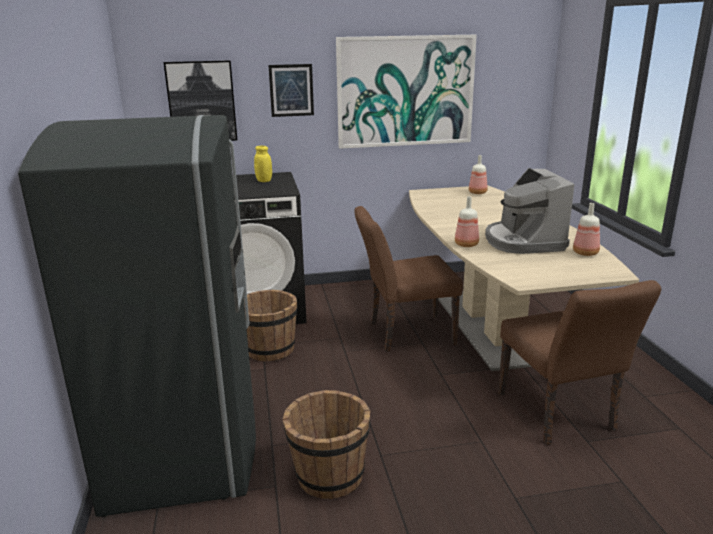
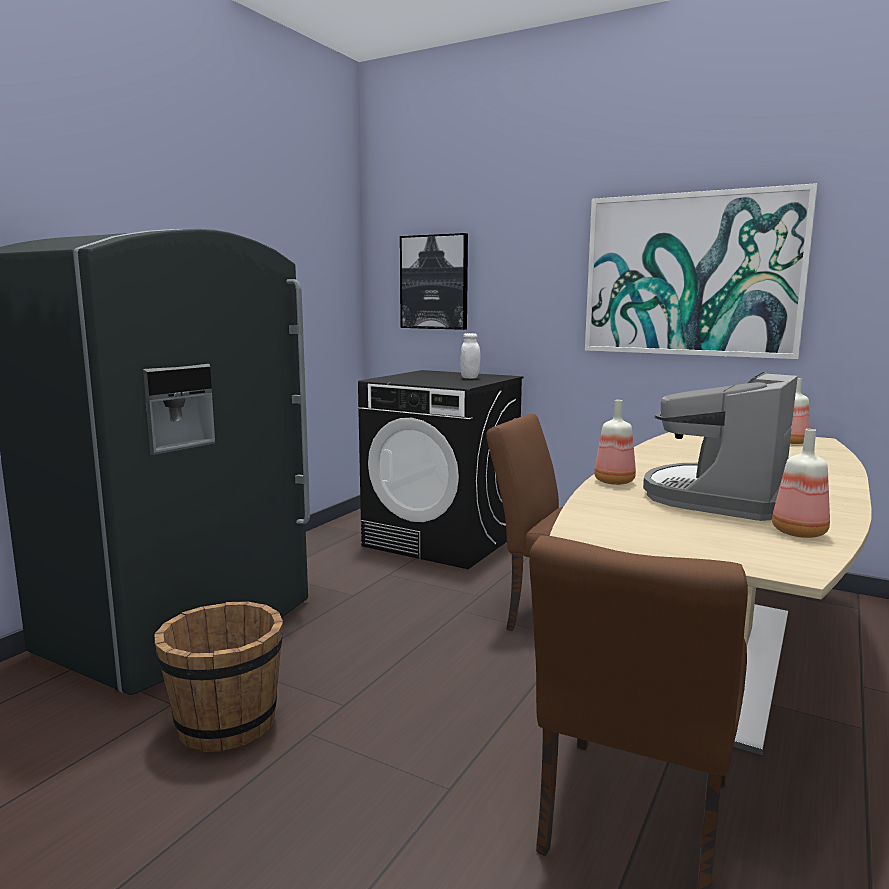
camera: 40 degrees right, 10 degrees down
(264, 181) = (470, 378): yellow jar -> white jar
(269, 350) = (388, 580): brown bucket -> none
(291, 90) = (533, 270): picture -> none

